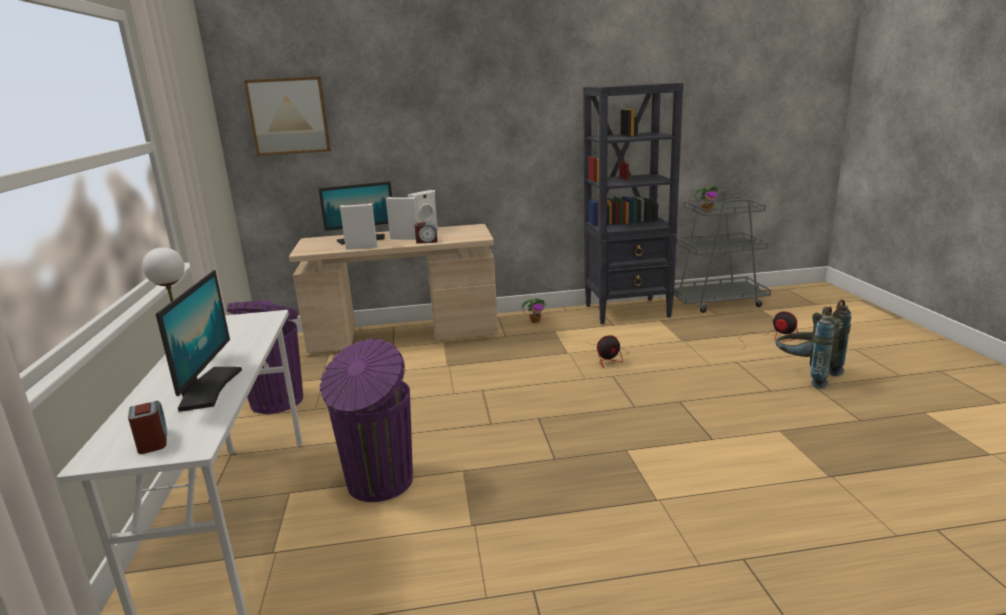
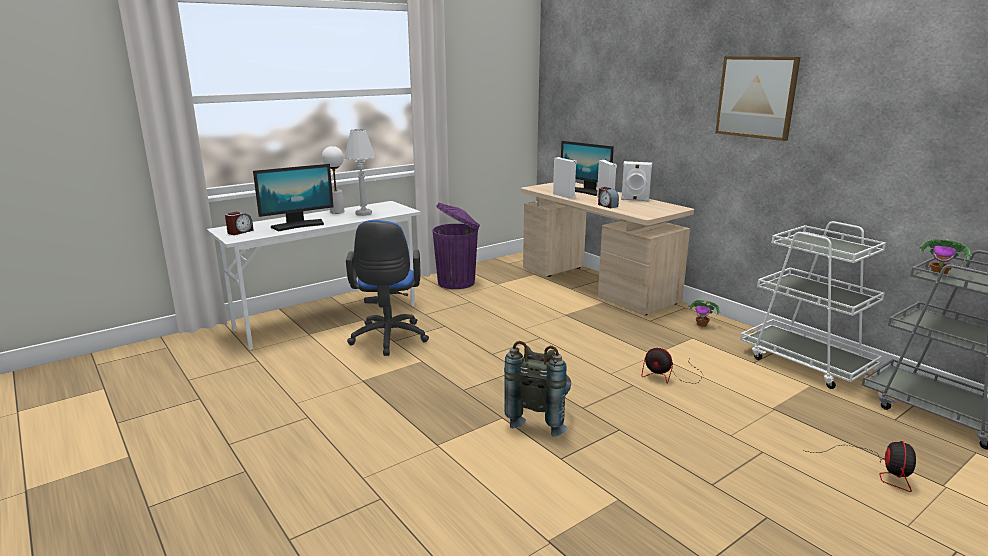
camera: 60 degrees right, 0 degrees up
(233, 340) = (364, 213): none -> white table lamp
(289, 116) = (575, 79): picture -> picture (756, 97)
(379, 483) = (388, 340): purple trash can -> blue office chair
(628, 311) = (805, 363): black bookcase -> white cart
(806, 375) = (792, 509): grey backpack -> grey backpack (539, 418)

